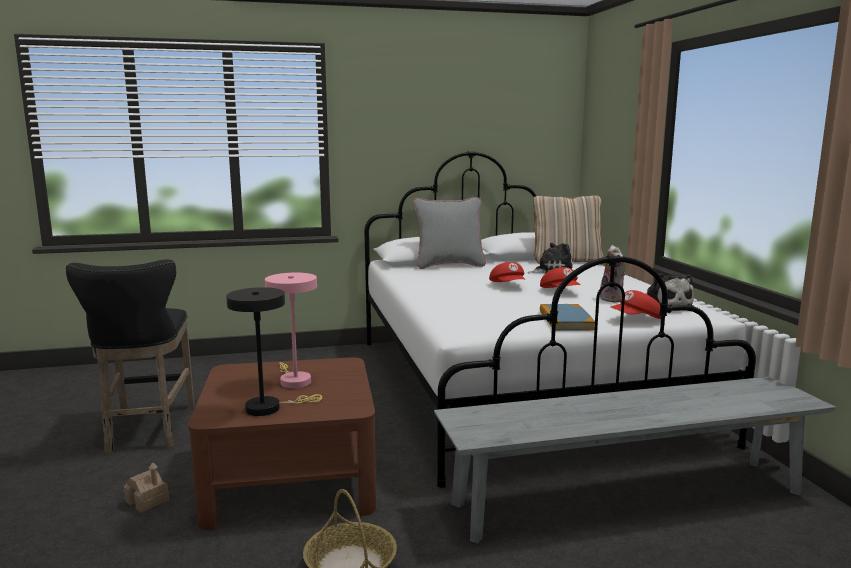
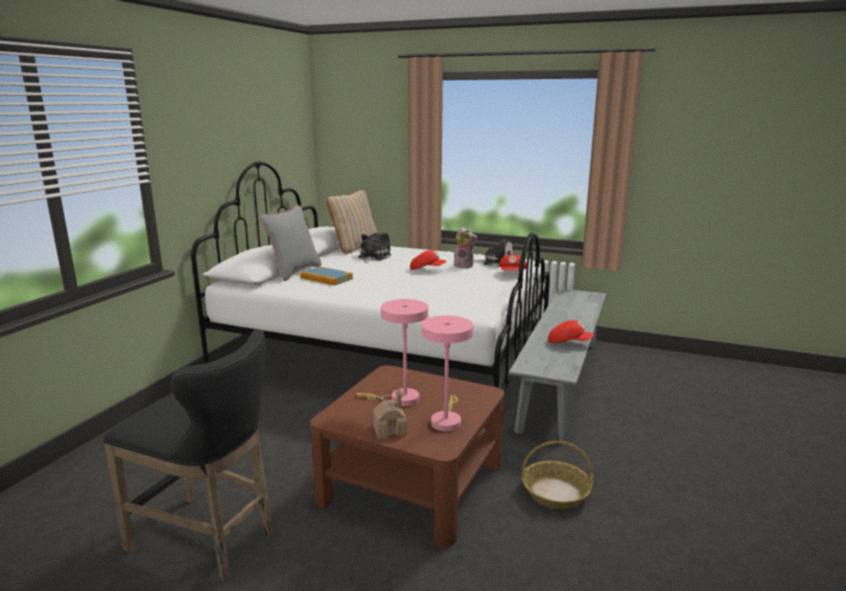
camera: 55 degrees left, 5 degrees up
(147, 501) = (368, 568): toy house -> toy house (389, 430)
(269, 407) = (446, 420): black table lamp -> pink table lamp
(508, 286) = (388, 275): red cap -> red cap (569, 343)
(565, 320) = (490, 286): book -> book (326, 278)

